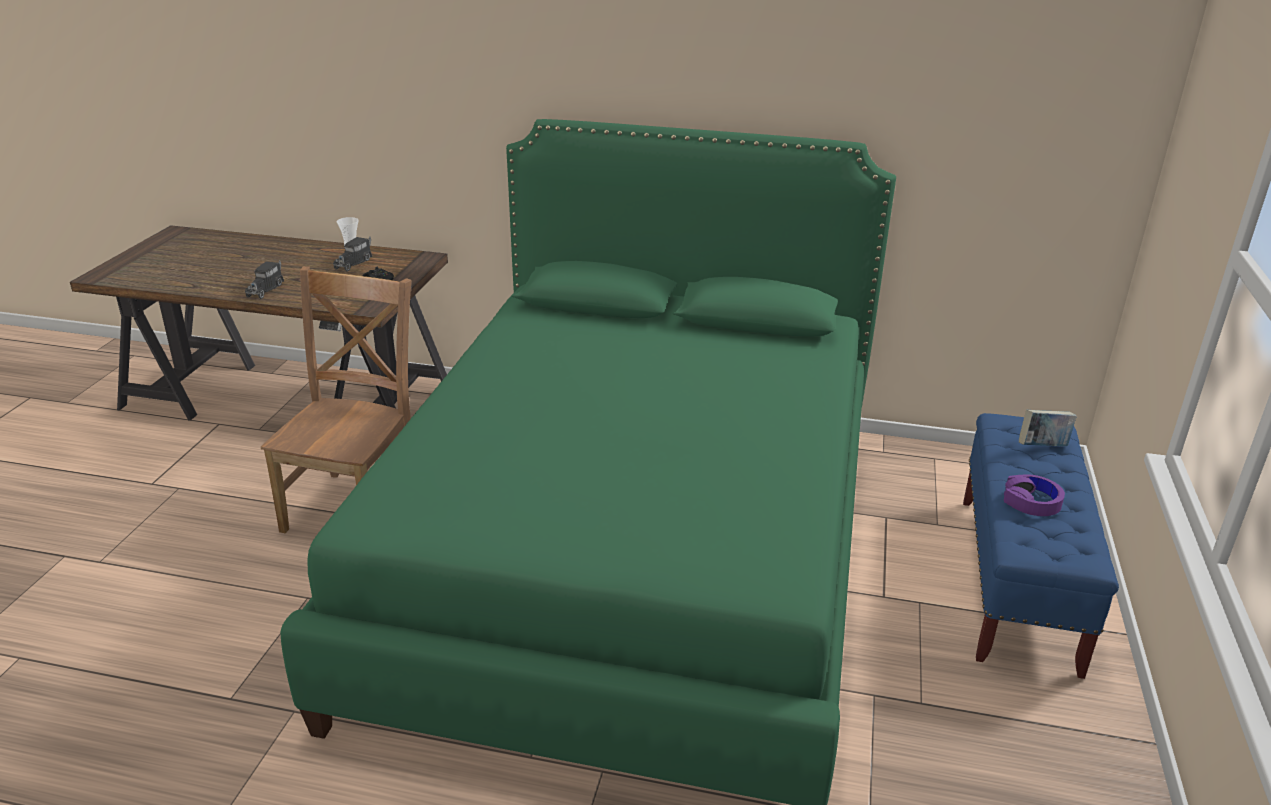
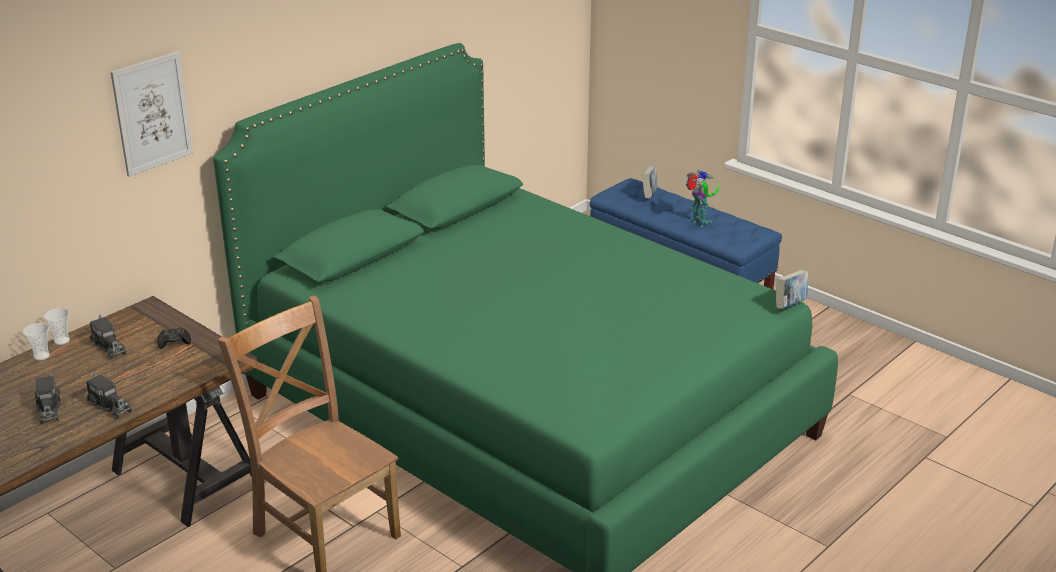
camera: 60 degrees left, 0 degrees up
(250, 272) = (49, 408): none -> toy truck
(323, 247) = (41, 356): none -> cup
(463, 78) = (152, 113): none -> picture
(791, 605) = (790, 305): none -> book
(1031, 502) = (699, 222): purple headphones -> toy robot

